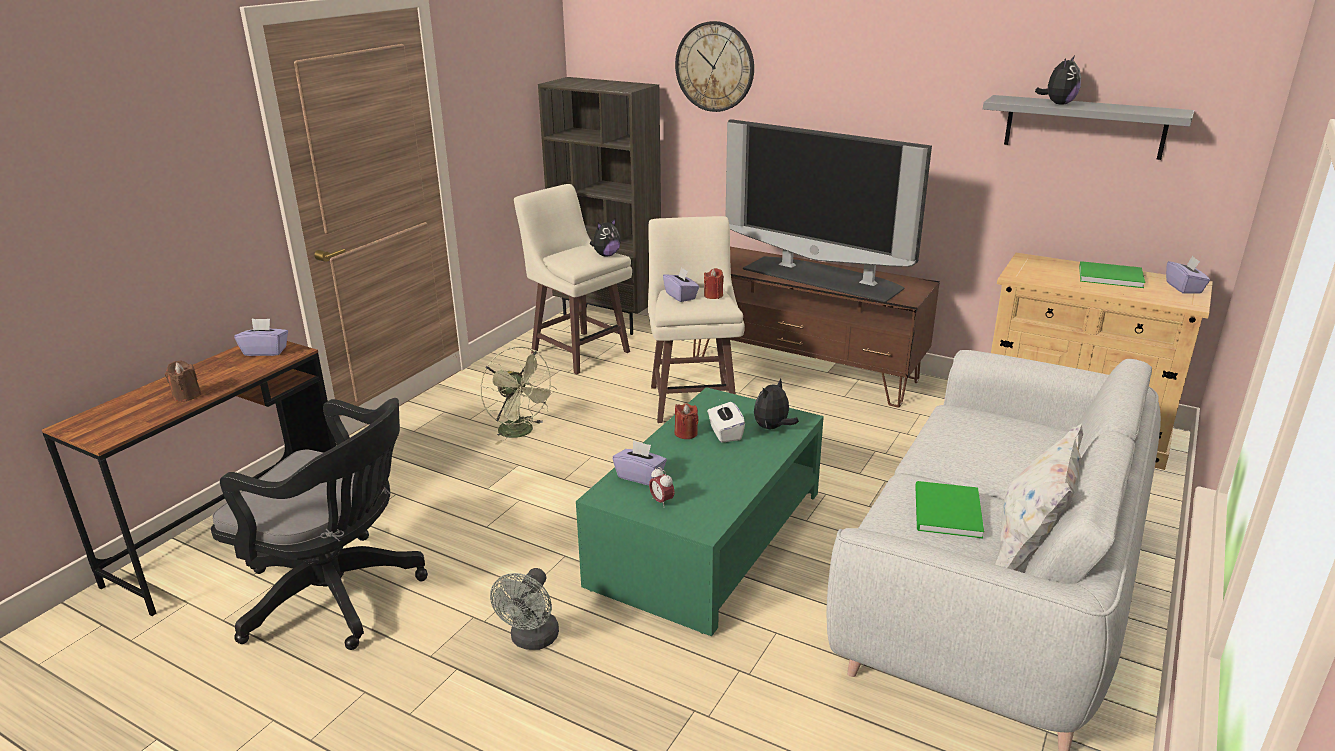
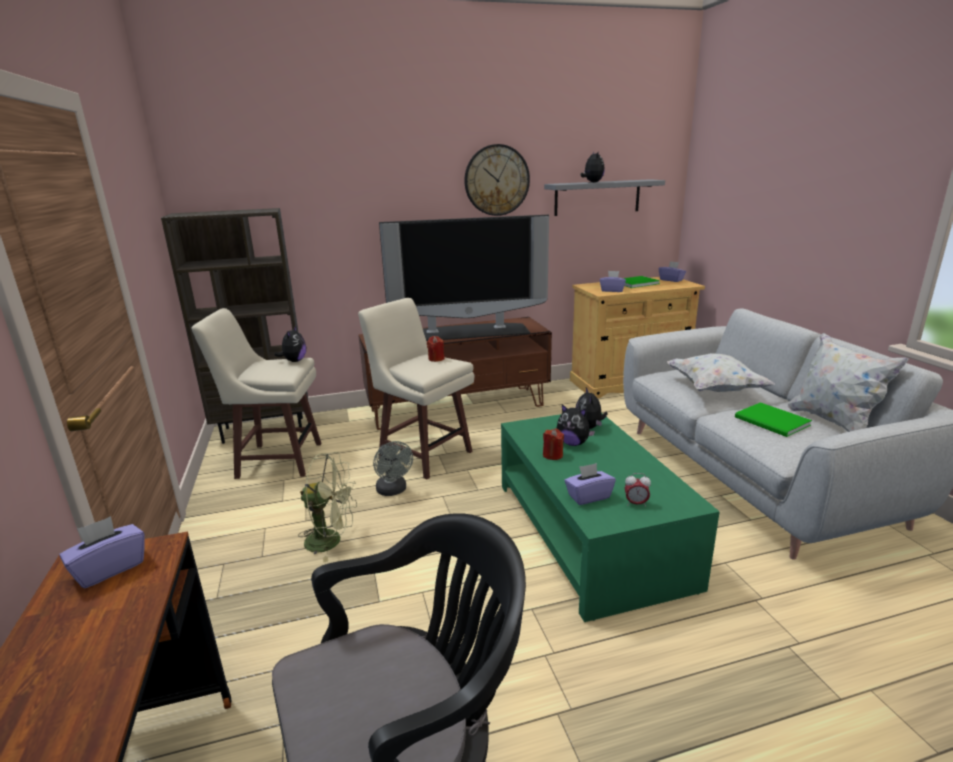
camera: 45 degrees left, 5 degrees down
(187, 395) = (85, 688): brown candle -> none
(532, 640) = (628, 691): grey fan -> grey fan (393, 491)
(681, 296) = (415, 366): purple tissue box -> purple tissue box (612, 290)
(715, 67) = (331, 187): wall clock -> wall clock (496, 180)
(725, 433) = (573, 443): white tissue box -> plush toy
(982, 453) = (714, 389): none -> white pillow

